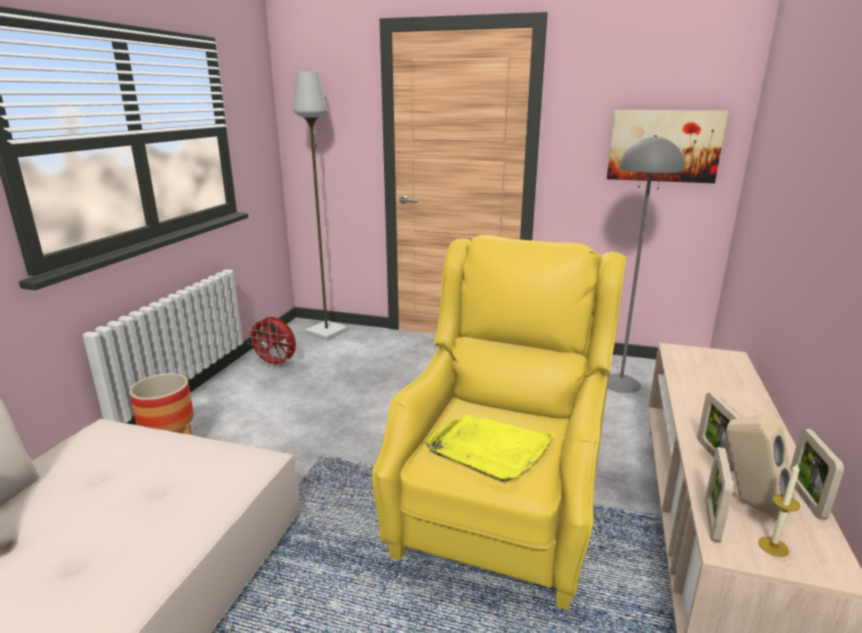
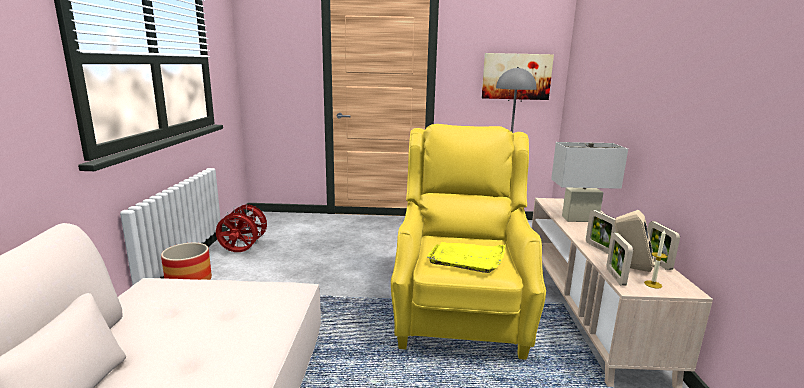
camera: 15 degrees left, 5 degrees down
(256, 378) = (238, 253): none -> red fan
(326, 331) = (279, 218): grey floor lamp -> none
(712, 392) = (580, 219): none -> white table lamp

